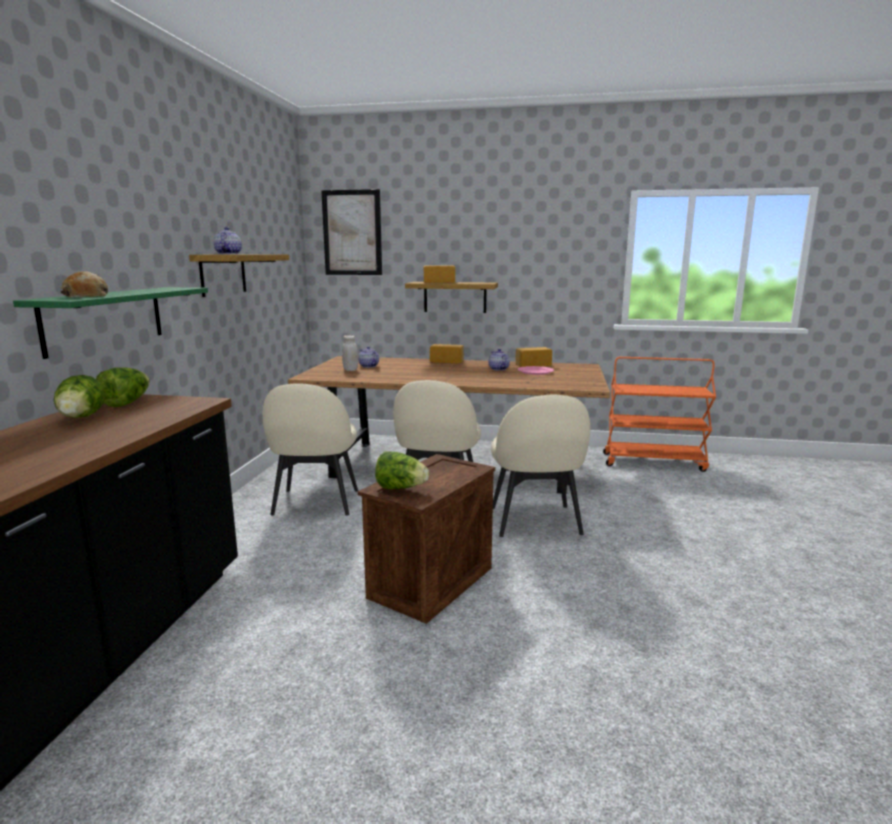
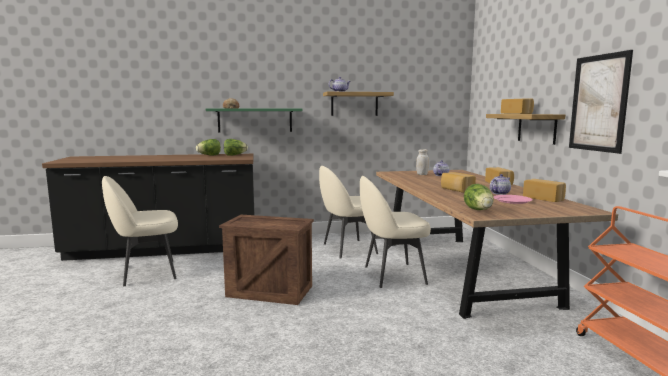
camera: 70 degrees right, 5 degrees down
(352, 233) = (489, 75): picture -> picture (598, 103)
(401, 488) = (248, 219): lettuce -> lettuce (479, 210)
(467, 375) = (456, 190): none -> bread
(535, 522) = (385, 311): beige chair -> beige chair (147, 273)

